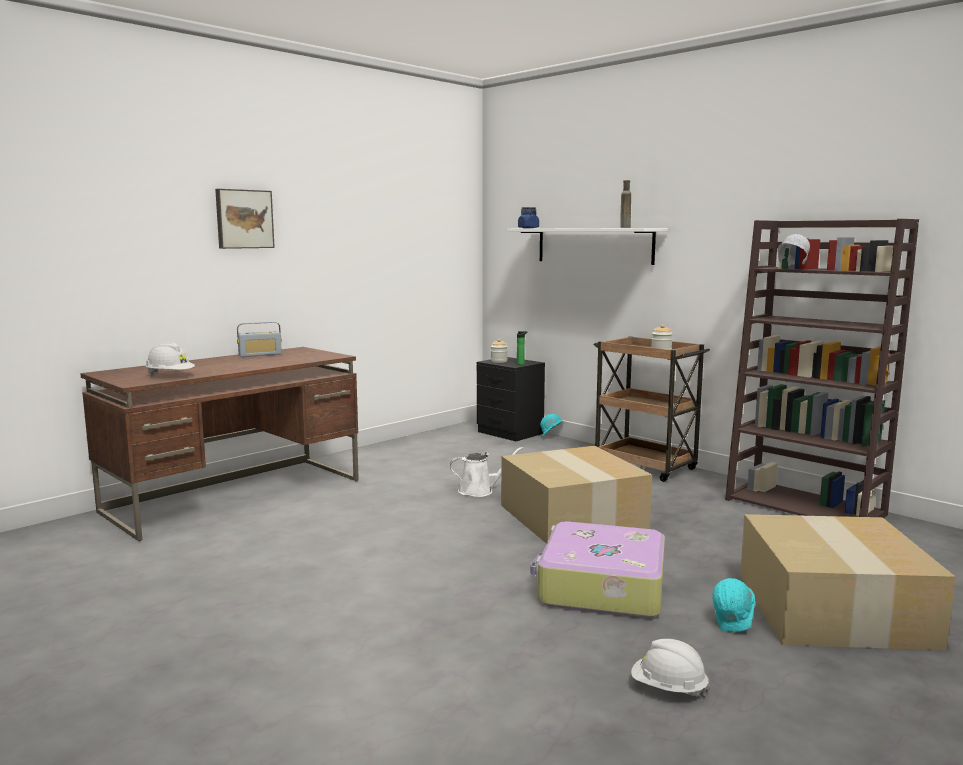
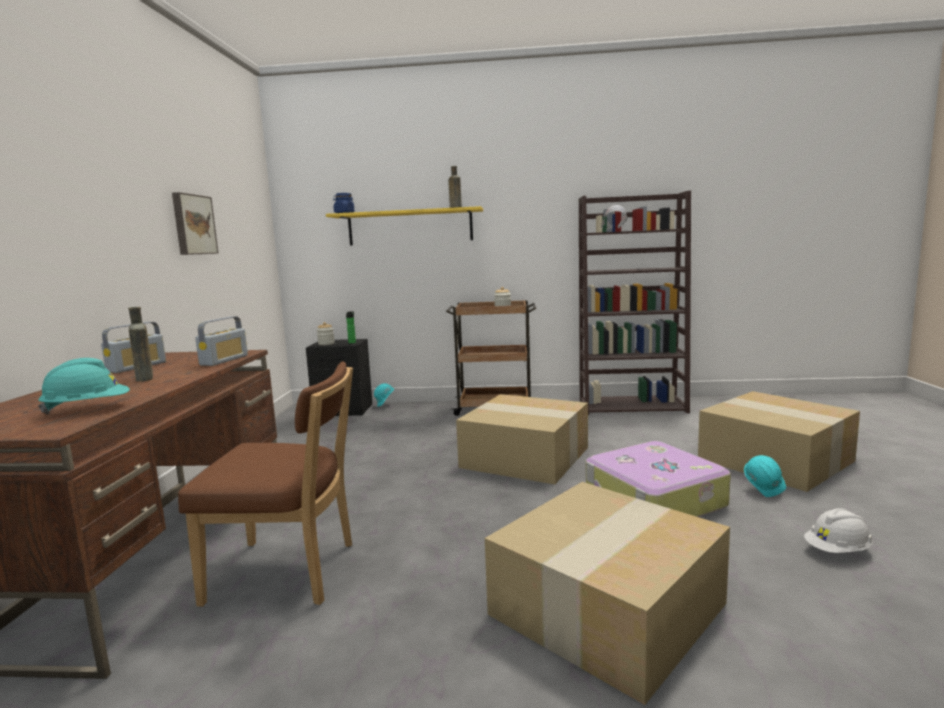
camera: 40 degrees left, 0 degrees up
(170, 376) = (88, 409): white hard hat -> turquoise hard hat
(239, 363) = (145, 379): none -> brown bottle
(244, 219) = (76, 186): picture -> picture (193, 225)
(278, 529) = (289, 573): none -> brown chair
(308, 359) = (224, 360): none -> radio
(394, 629) = (608, 611): none -> cardboard box
(479, 491) = (416, 462): white watering can -> none
(594, 245) = (410, 227): white shelf -> yellow shelf

